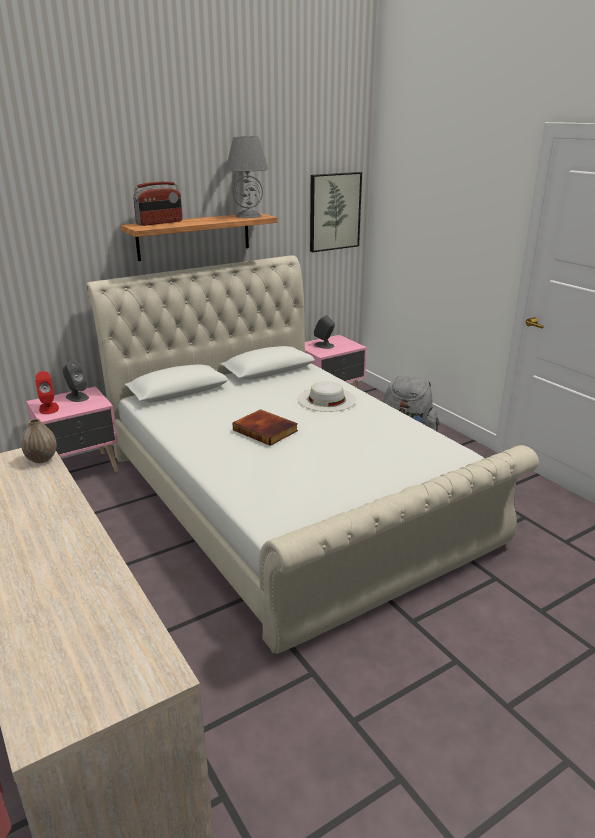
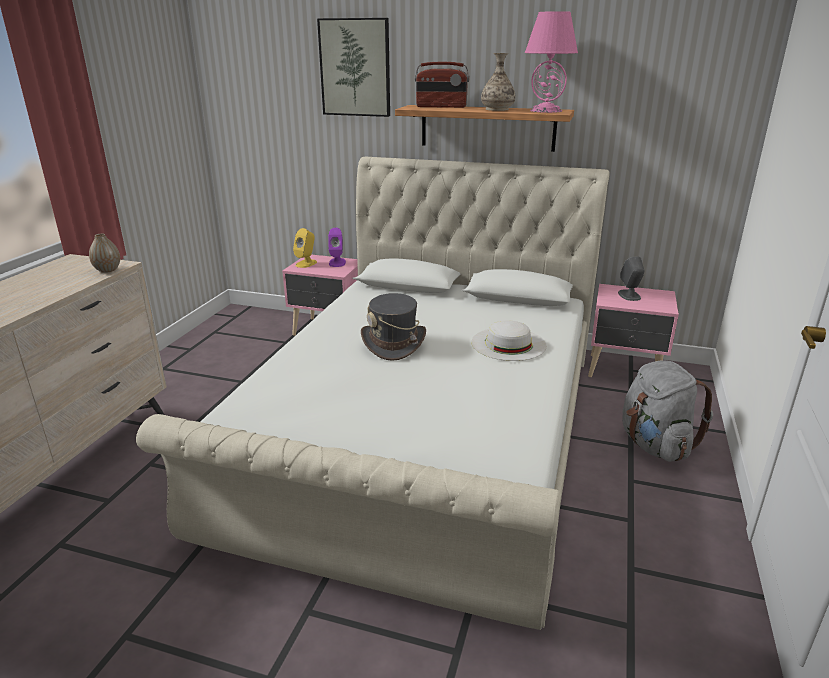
camera: 50 degrees right, 0 degrees up
(49, 408) = (306, 263): red speaker -> yellow speaker
(77, 397) = (337, 262): grey speaker -> purple speaker
(212, 219) = (497, 109): none -> vase
(248, 216) = (545, 110): grey table lamp -> pink table lamp
(266, 430) = (394, 343): book -> grey hat
(334, 211) = (697, 122): picture -> picture (355, 68)

